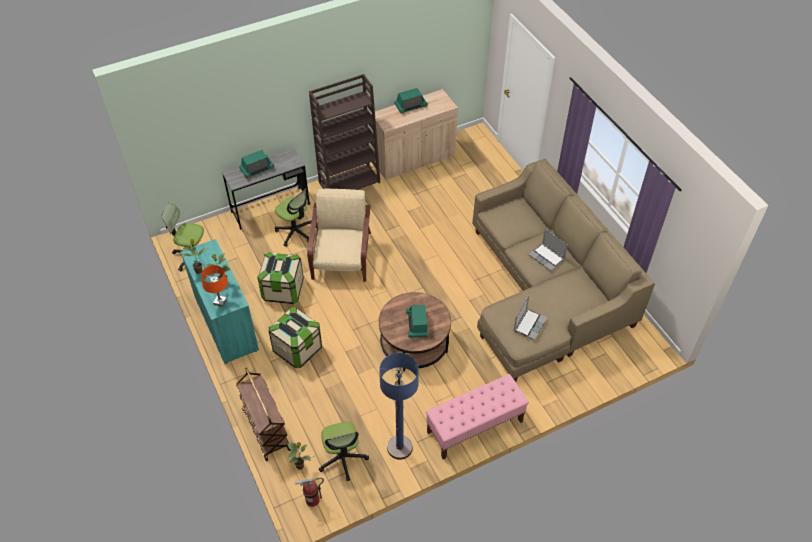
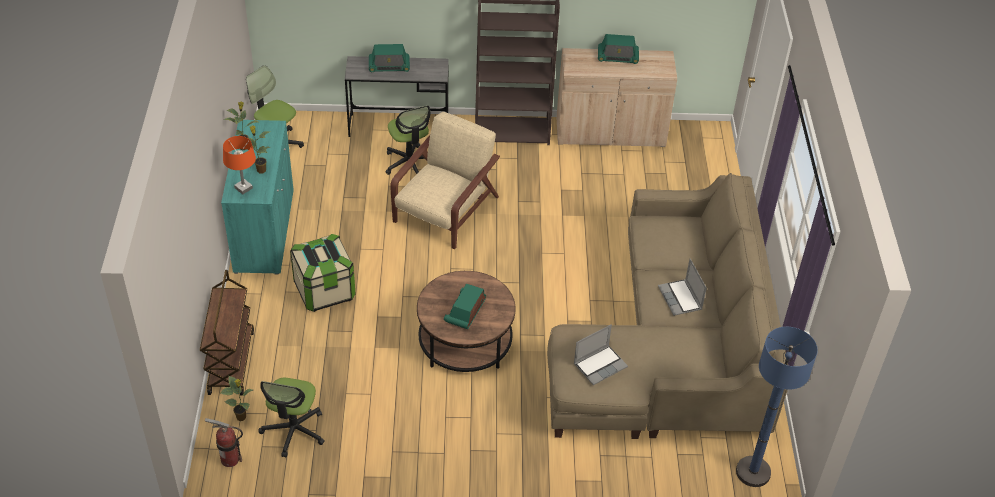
camera: 25 degrees right, 5 degrees down
(283, 290) = (352, 220): storage box -> none
(399, 447) = (367, 448): blue floor lamp -> blue floor lamp (753, 472)
(474, 427) = (472, 466): pink bench -> none

